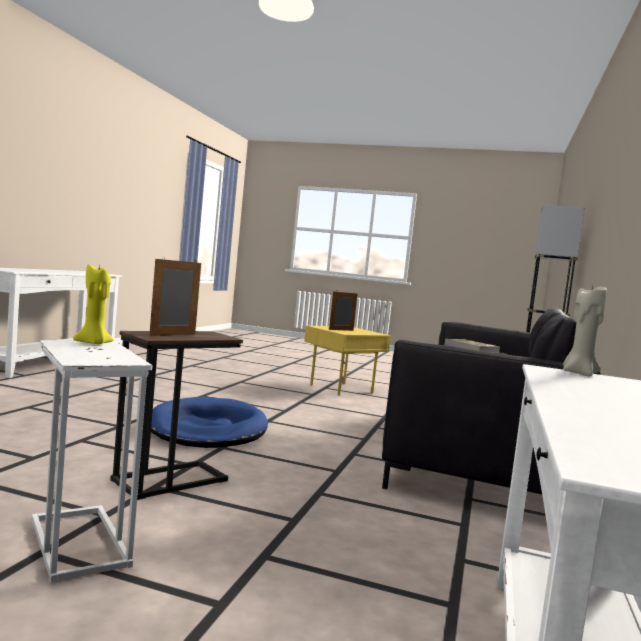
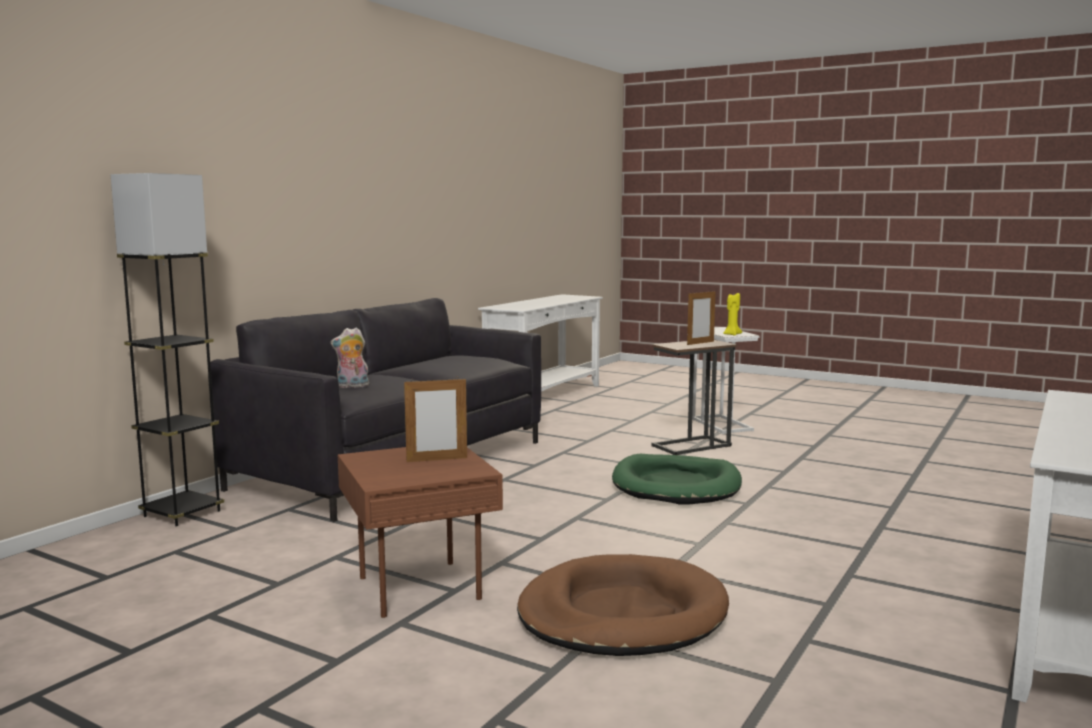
camera: 165 degrees left, 5 degrees up
(207, 429) = (676, 485): blue dog bed -> green dog bed
(247, 378) = (622, 614): none -> brown dog bed
(341, 389) = (421, 586): yellow side table -> brown side table
(471, 348) = (352, 386): book -> plush toy
(579, 373) = (509, 308): beige candle -> none

